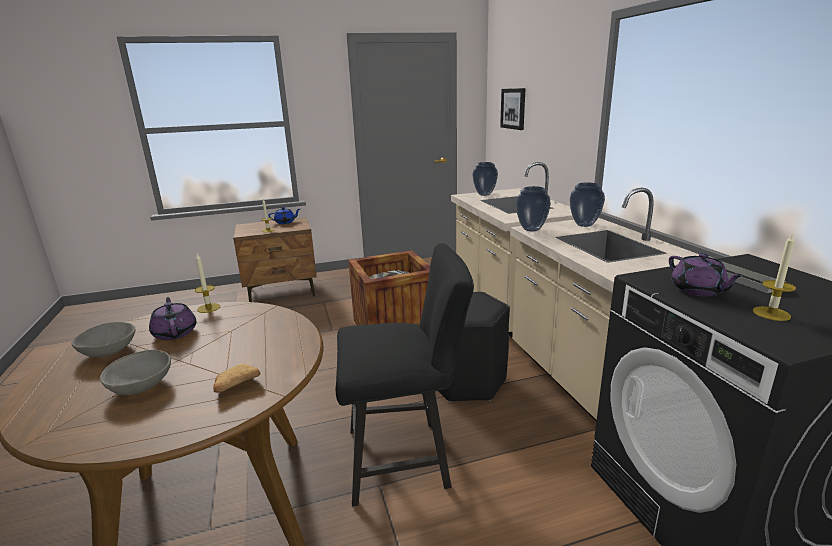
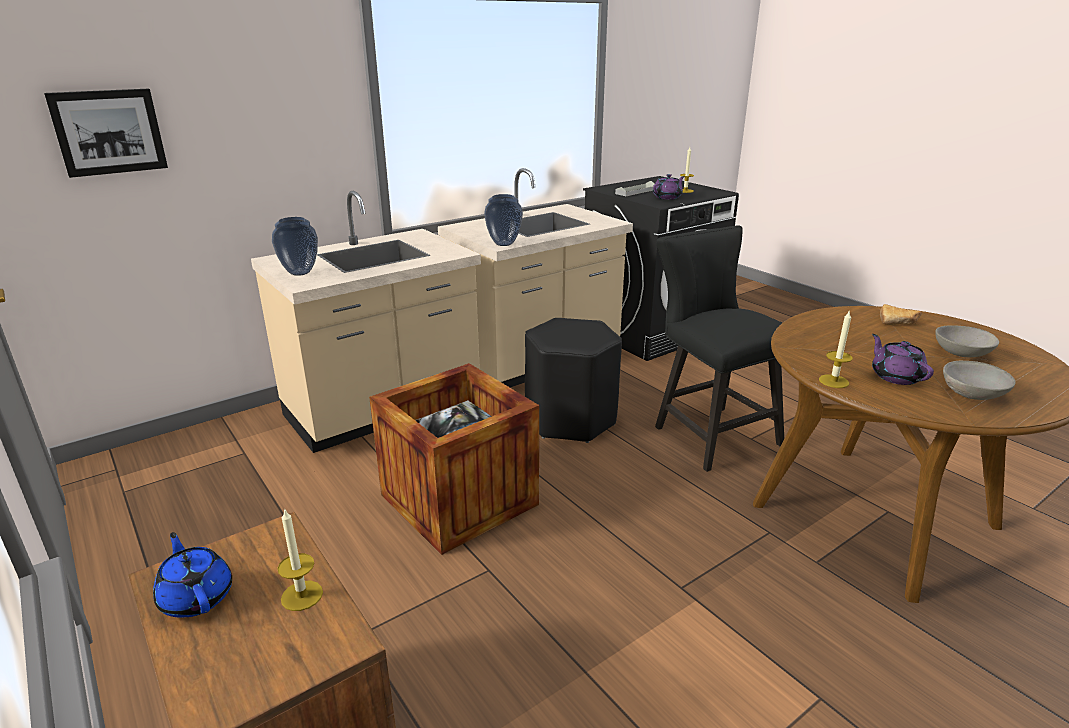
camera: 110 degrees left, 5 degrees up
(175, 332) = (895, 376): purple teapot -> purple teapot turned 120 degrees clockwise
(584, 224) = (475, 229): vase -> none

